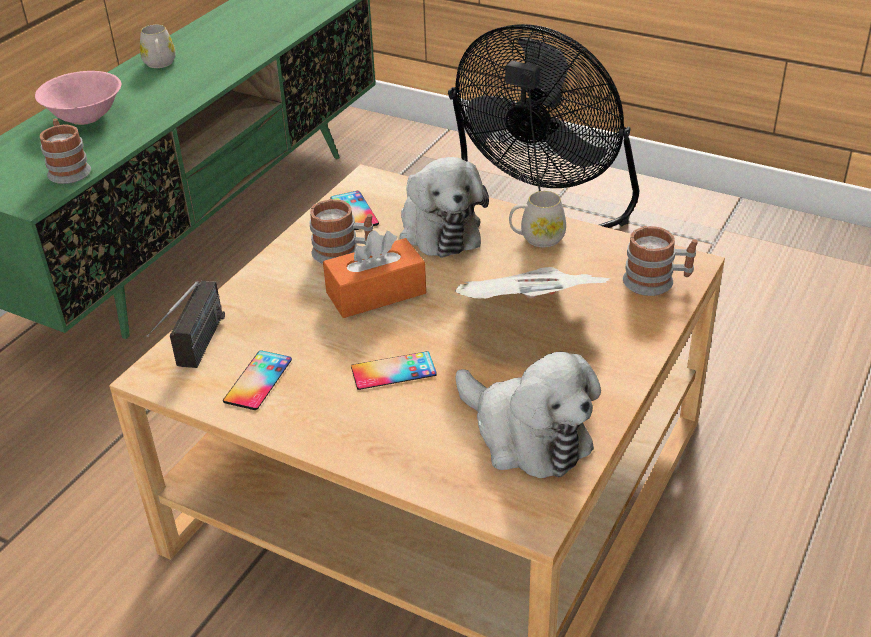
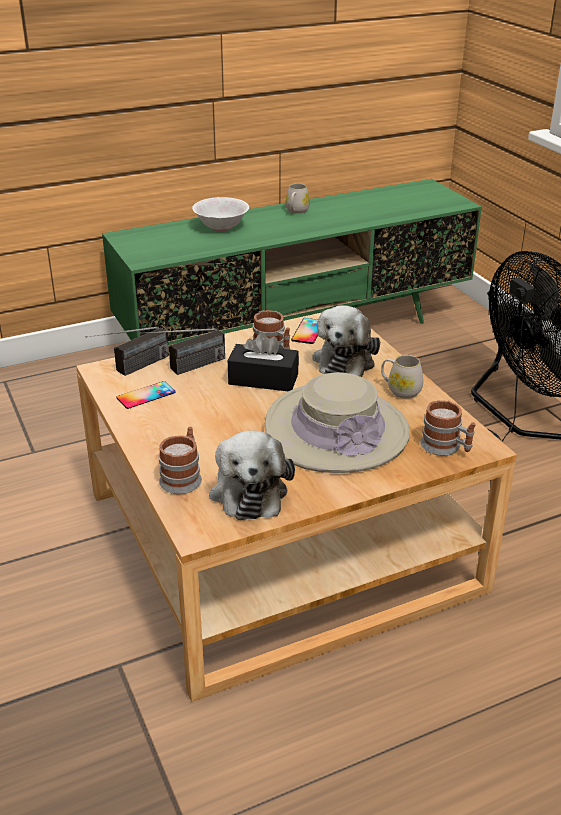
camera: 35 degrees right, 5 degrees down
(68, 169) = (180, 251): mug -> mug (183, 477)
(85, 117) = (221, 227): pink bowl -> white bowl
(265, 322) = (185, 369): none -> radio
(376, 293) = (263, 379): orange tissue box -> black tissue box
(393, 371) = (220, 423): phone -> none
(530, 316) = (336, 431): newspaper -> beige hat

